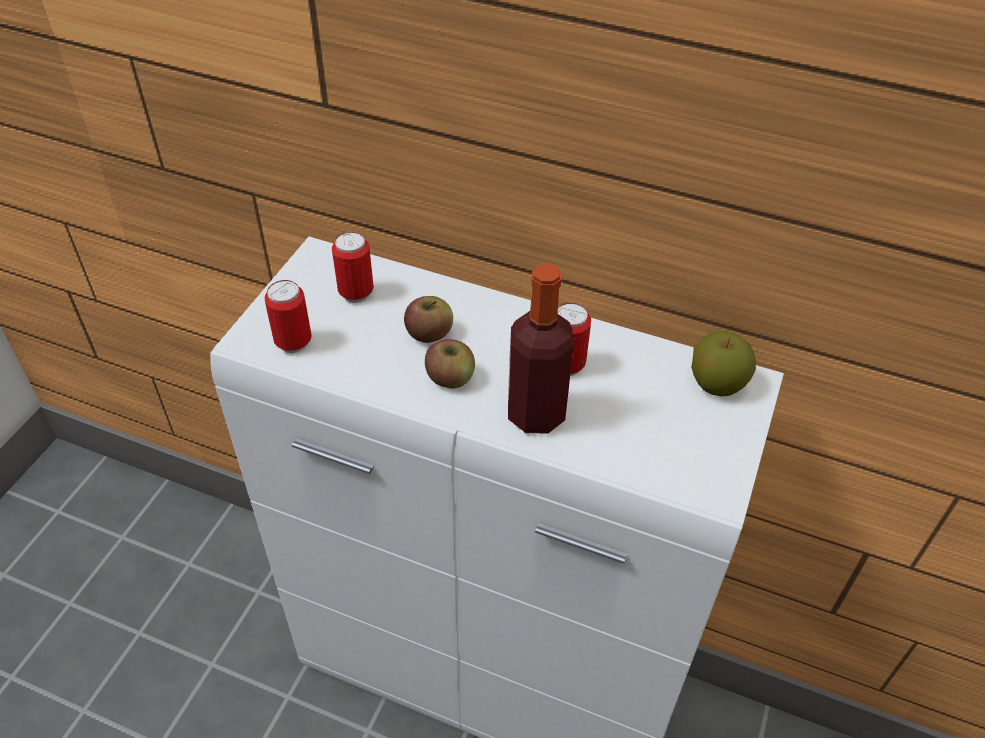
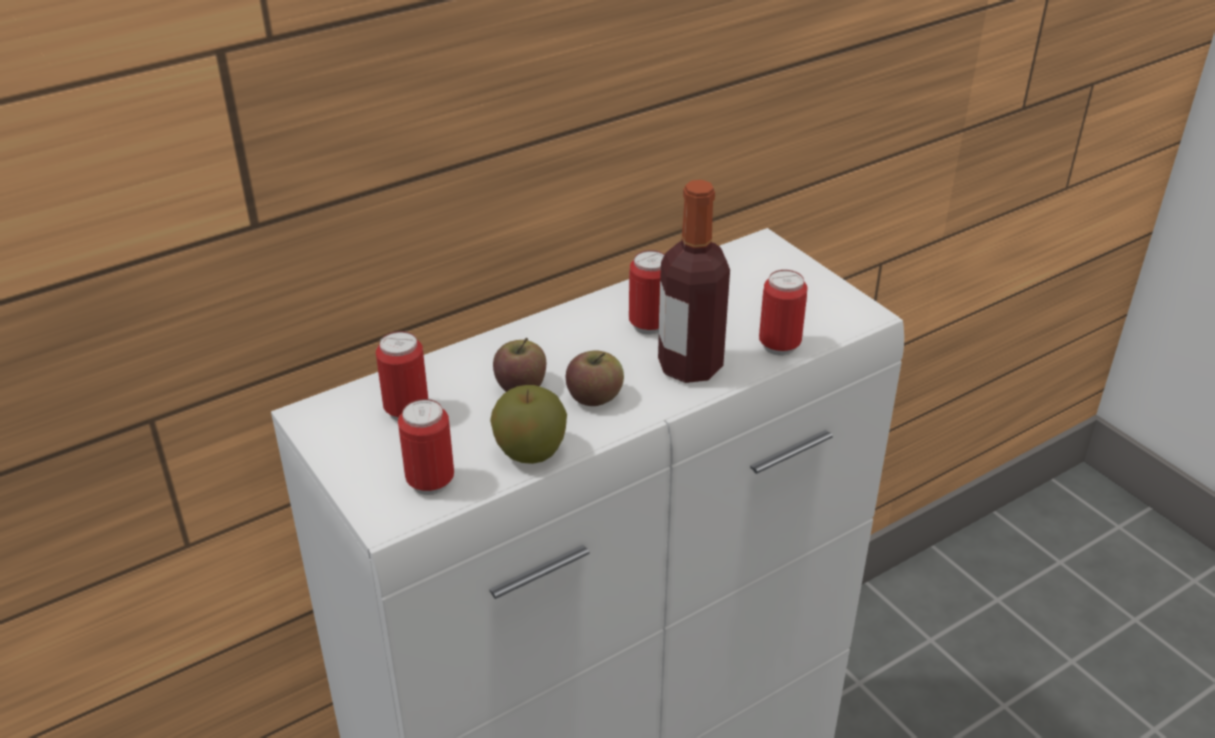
camera: 55 degrees left, 10 degrees down
(615, 457) = (779, 345): none -> can
(716, 383) = (748, 261): apple -> apple (530, 452)

